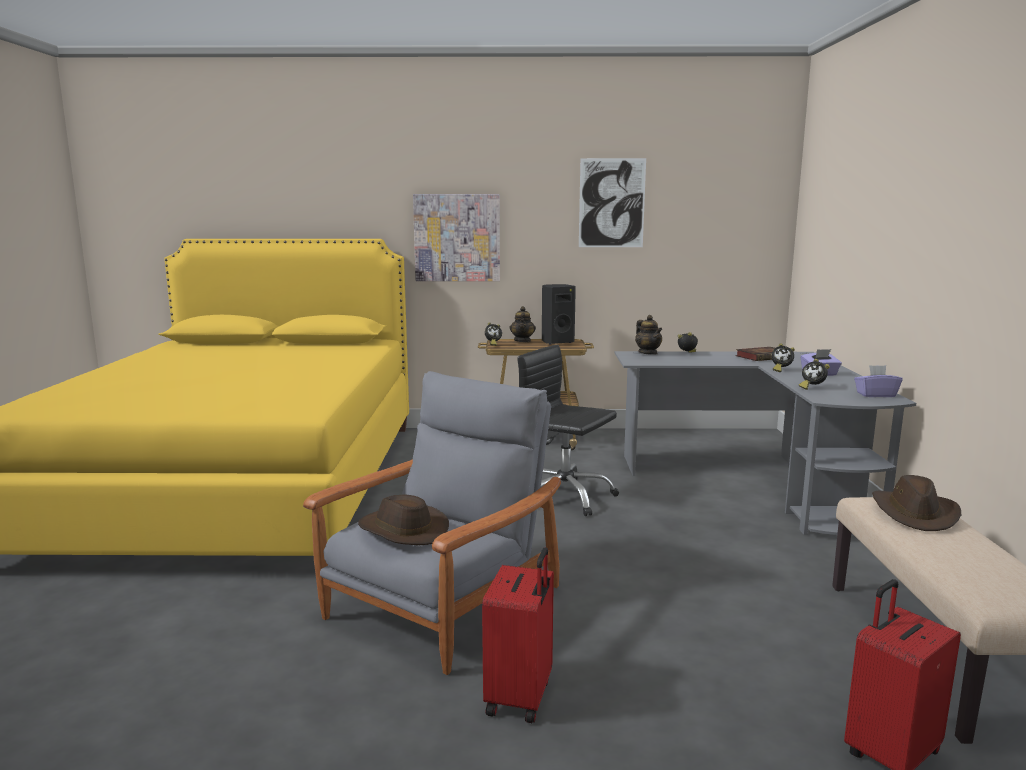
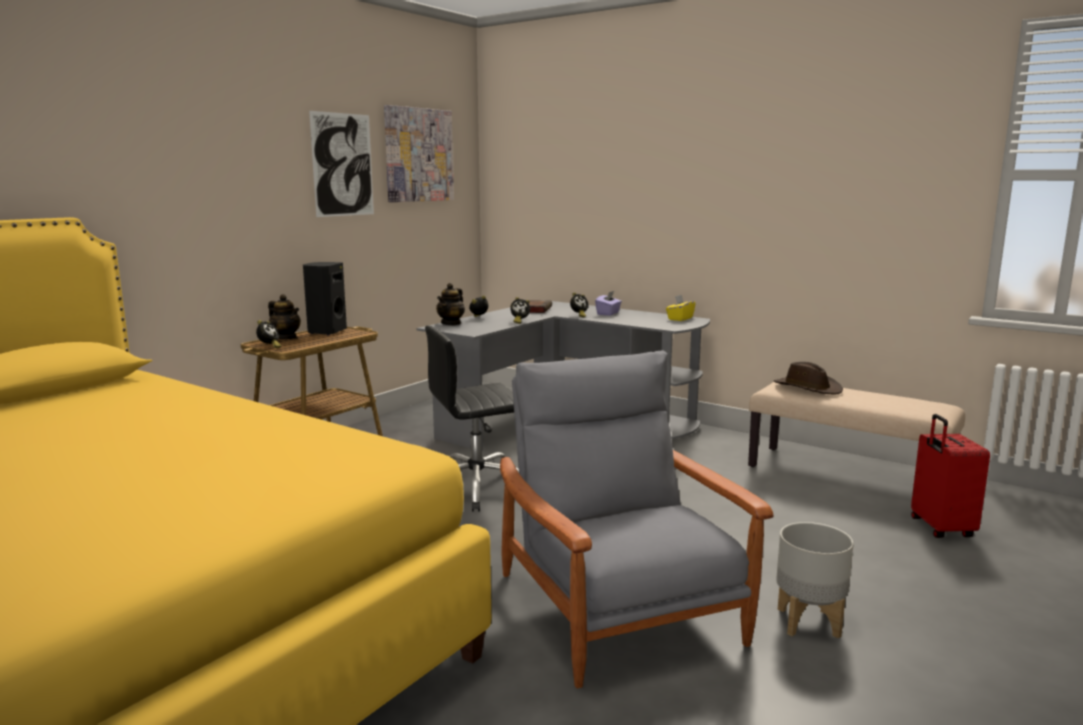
camera: 55 degrees left, 0 degrees up
(402, 530) = (649, 532): brown hat -> none
(457, 238) = (177, 211): picture -> picture (418, 155)
(521, 697) = (809, 622): red suitcase -> grey planter
(648, 353) = (451, 323): teapot -> teapot turned 105 degrees clockwise
(812, 388) = (639, 322): alarm clock -> alarm clock (519, 321)
(875, 395) = (680, 319): purple tissue box -> yellow tissue box

